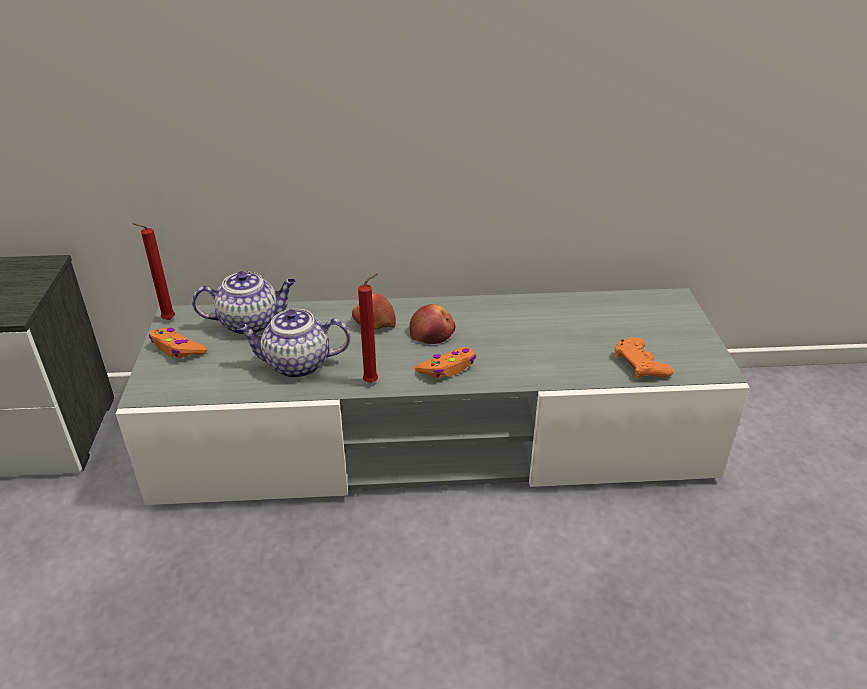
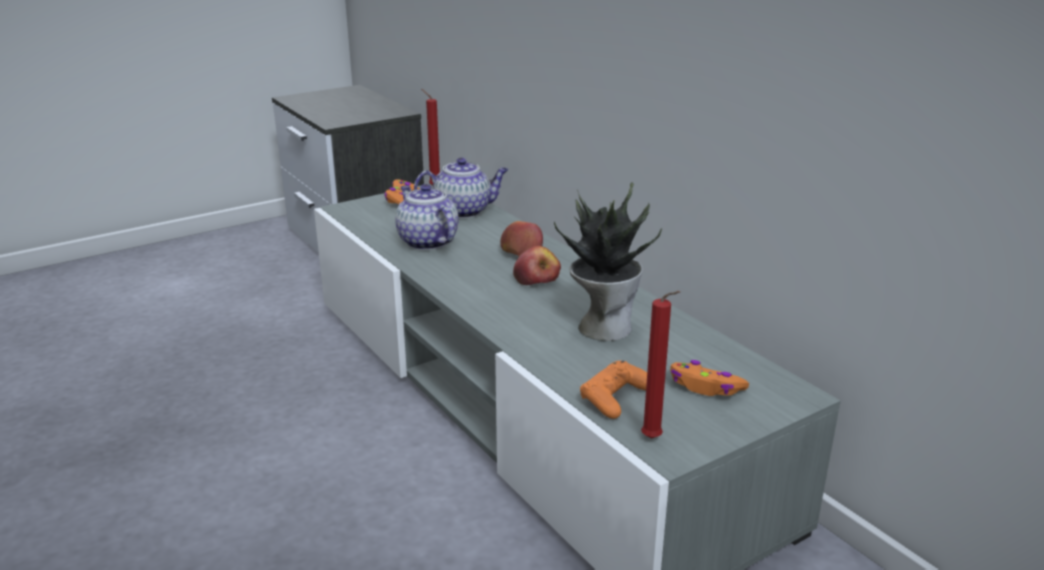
camera: 60 degrees right, 10 degrees down
(251, 323) = (463, 211): teapot -> teapot turned 60 degrees counterclockwise
(373, 382) = (434, 275): red candle -> red candle (654, 440)
(448, 368) = (489, 299): orange game controller -> orange game controller (705, 387)
(538, 333) = (603, 327): none -> potted plant

